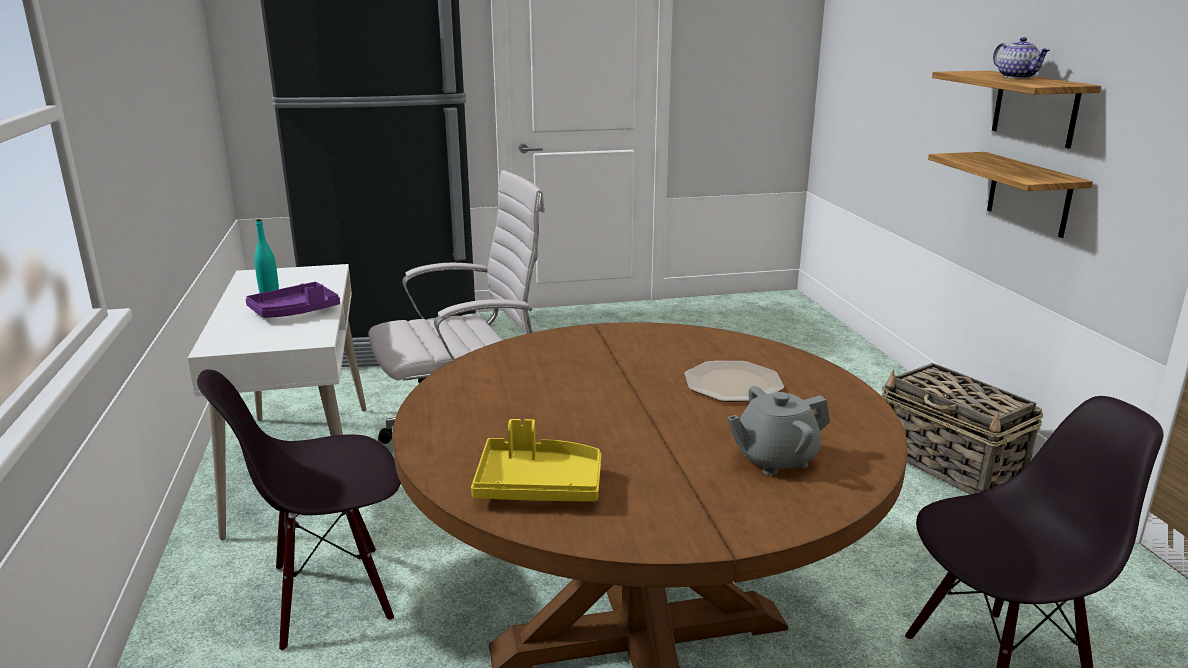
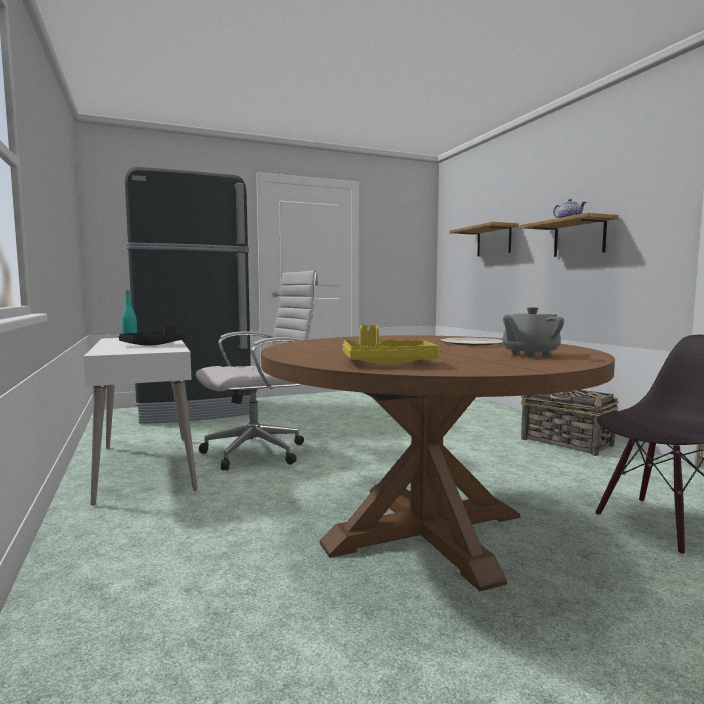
camera: 10 degrees left, 15 degrees down
(295, 311) = (153, 345): purple tray -> black tray
(330, 595) = (187, 527): black chair -> none
(1029, 194) = (583, 284): shelf -> shelf (494, 241)

